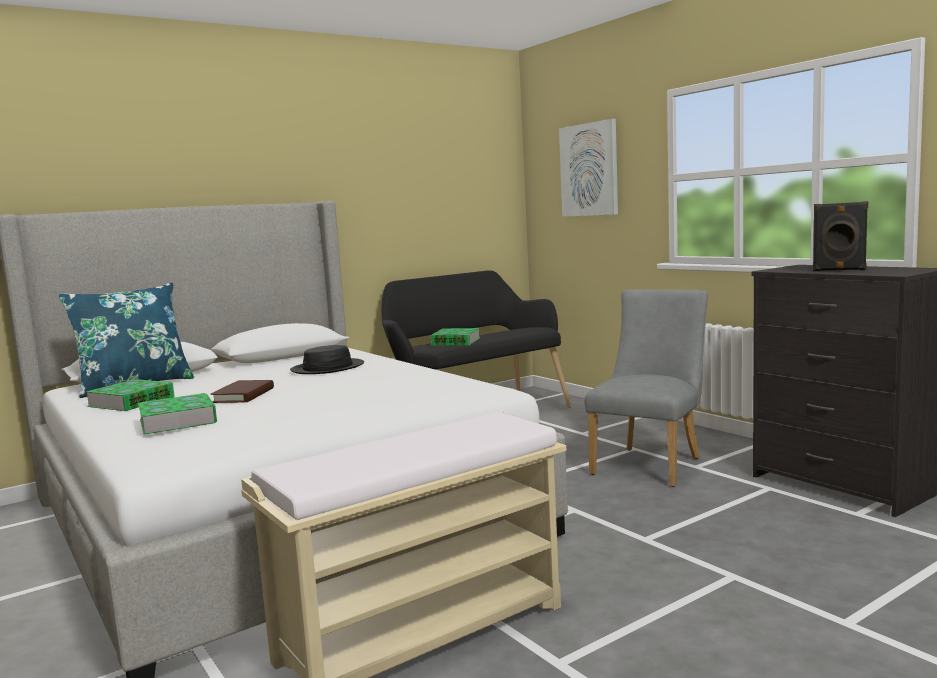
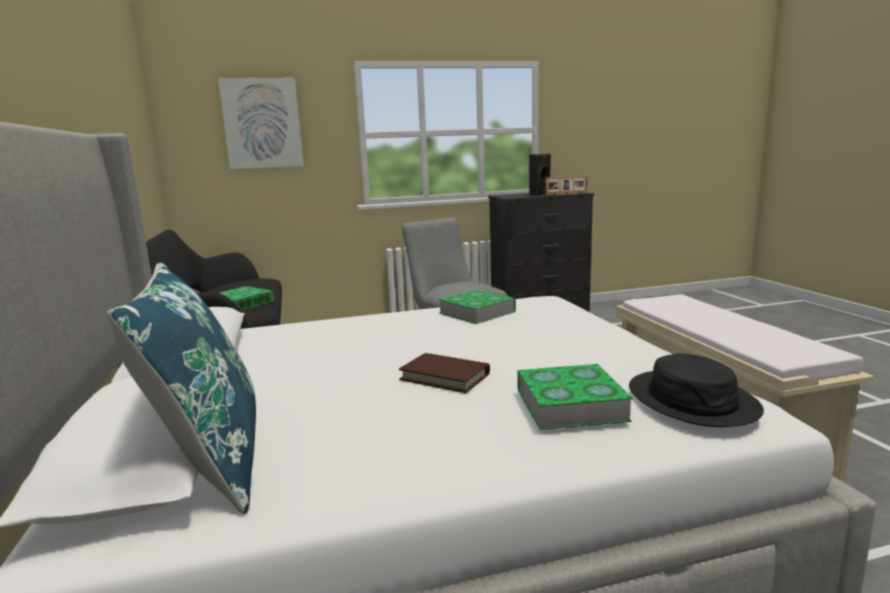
camera: 70 degrees left, 5 degrees up
(131, 402) = (372, 452): book -> book (477, 312)
(328, 368) = (342, 340): black hat -> black hat (692, 400)
(861, 273) = (566, 194): none -> picture frame

